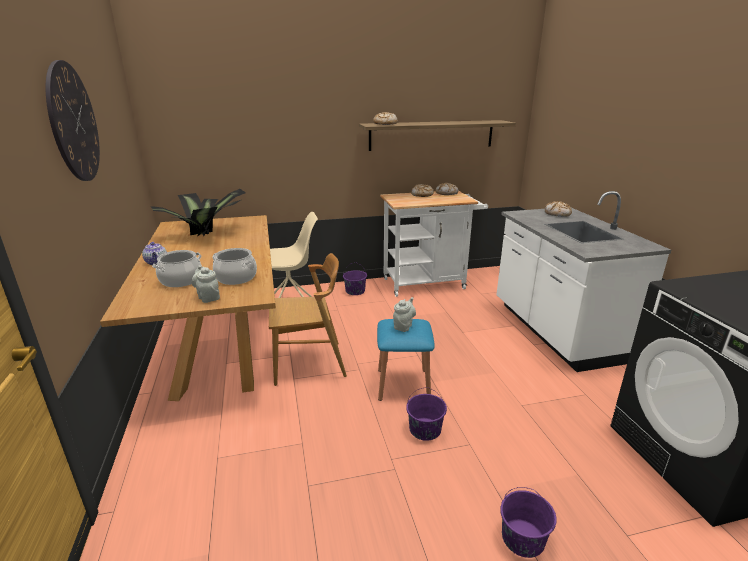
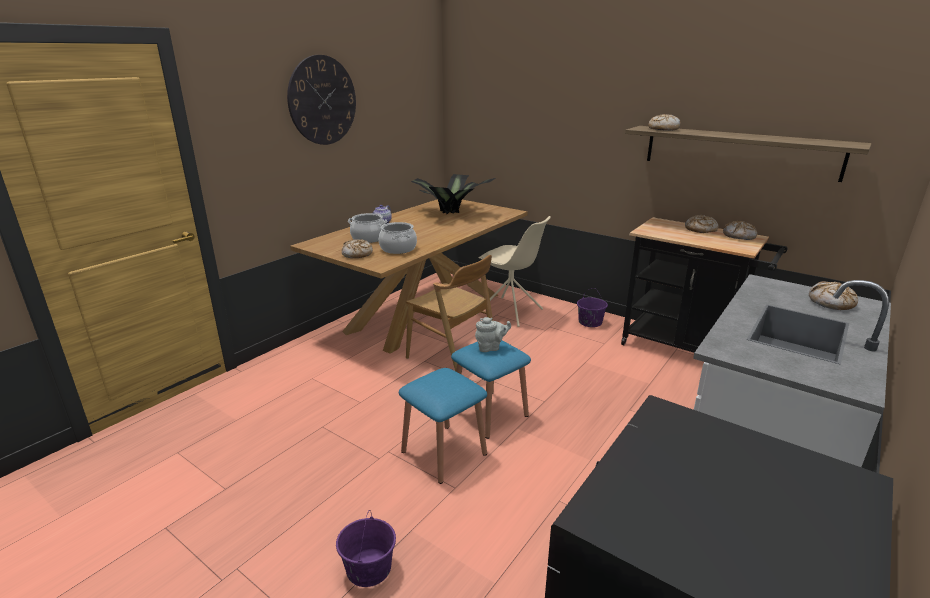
camera: 50 degrees right, 0 degrees up
(208, 297) = (357, 254): grey teapot -> bread
(424, 429) = (444, 452): purple bucket -> blue stool
(429, 283) = (686, 349): white cart -> black cart

